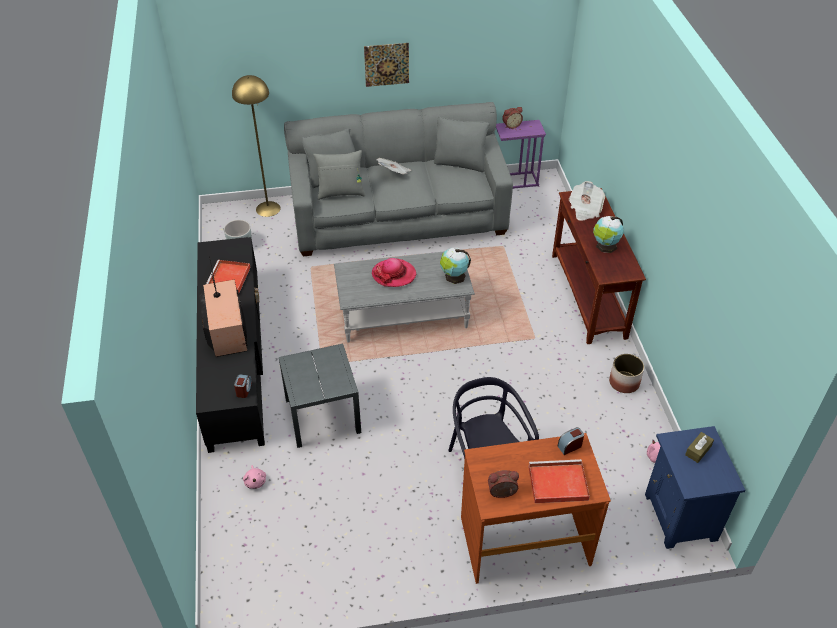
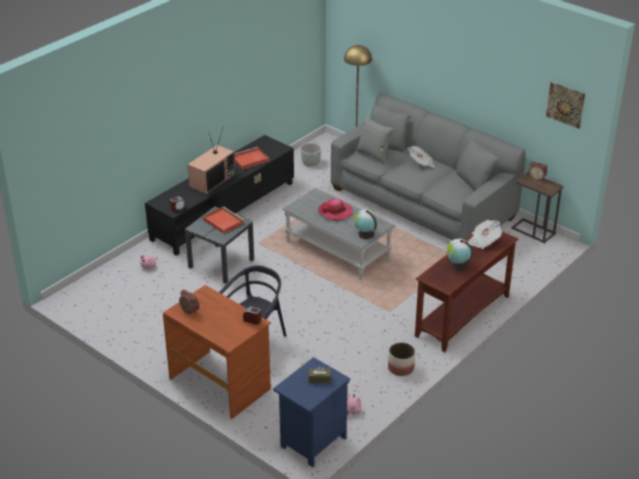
camera: 50 degrees right, 10 degrees down
(386, 64) = (455, 81): picture -> picture (565, 105)
(515, 181) = (533, 231): purple side table -> brown side table
(556, 483) = (218, 327): red tray -> red tray (222, 221)

